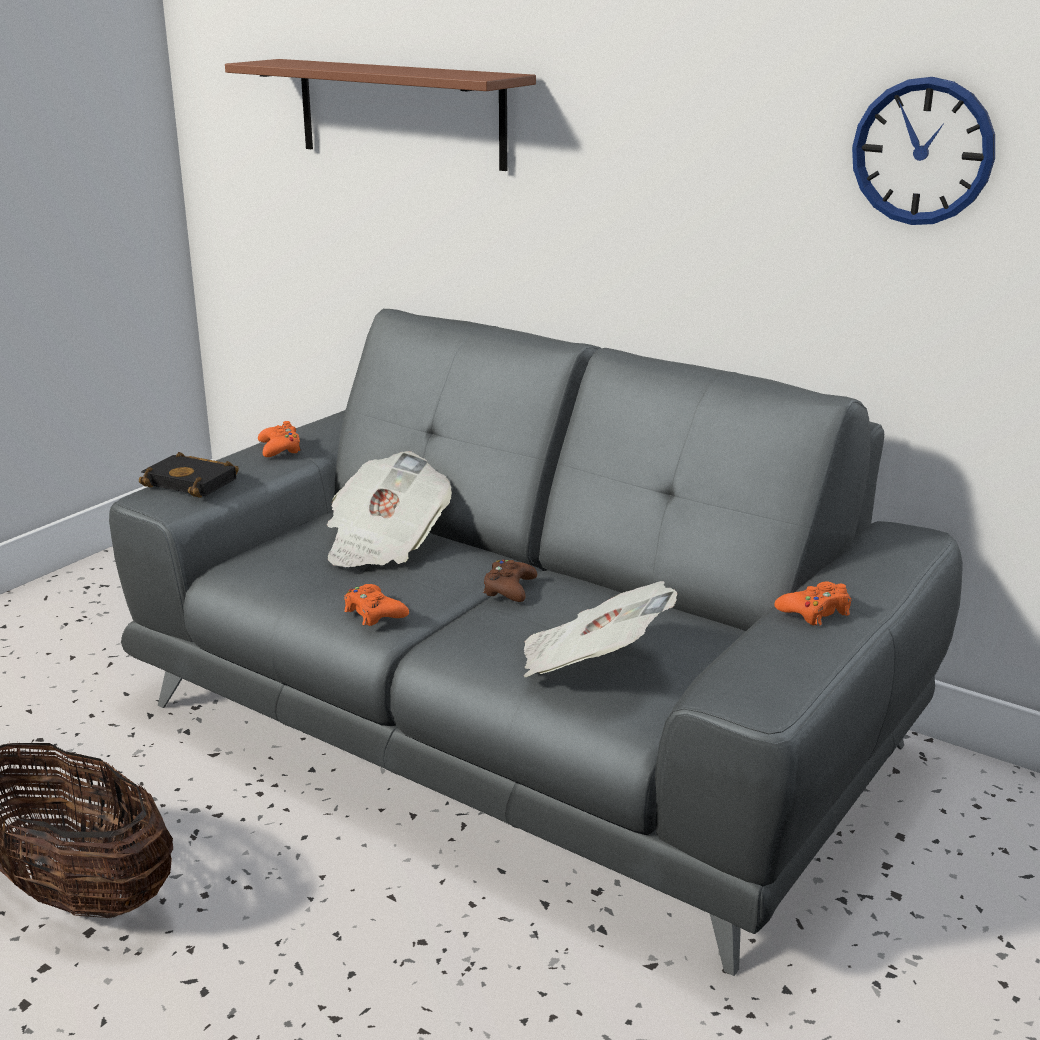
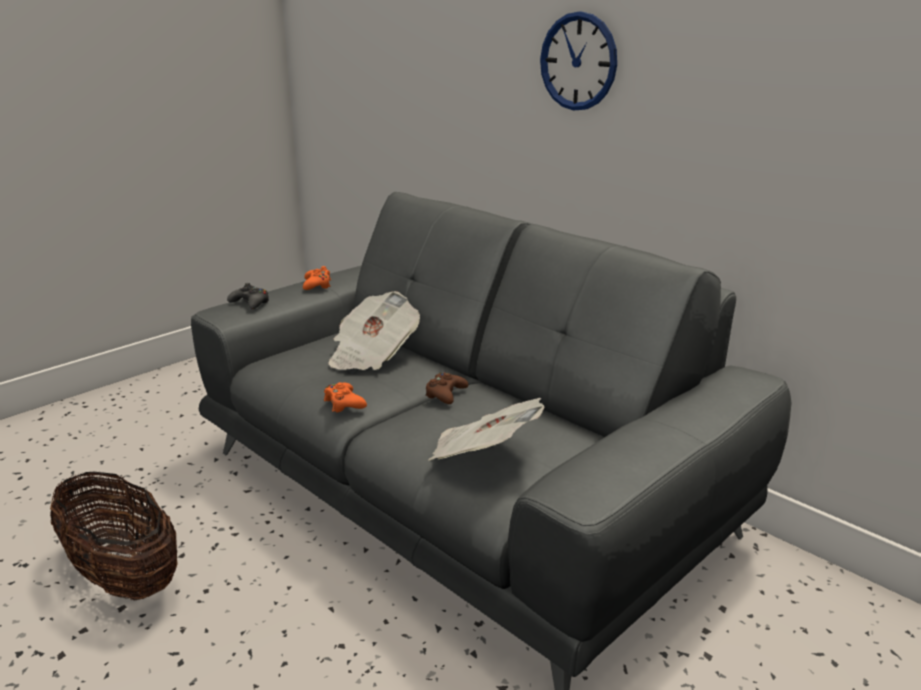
camera: 10 degrees right, 0 degrees up
(194, 482) = (250, 303): black book -> black game controller
(400, 113) = (418, 56): brown shelf -> none
(815, 612) = (653, 431): orange game controller -> none
(922, 152) = (774, 80): wall clock -> wall clock (578, 62)

